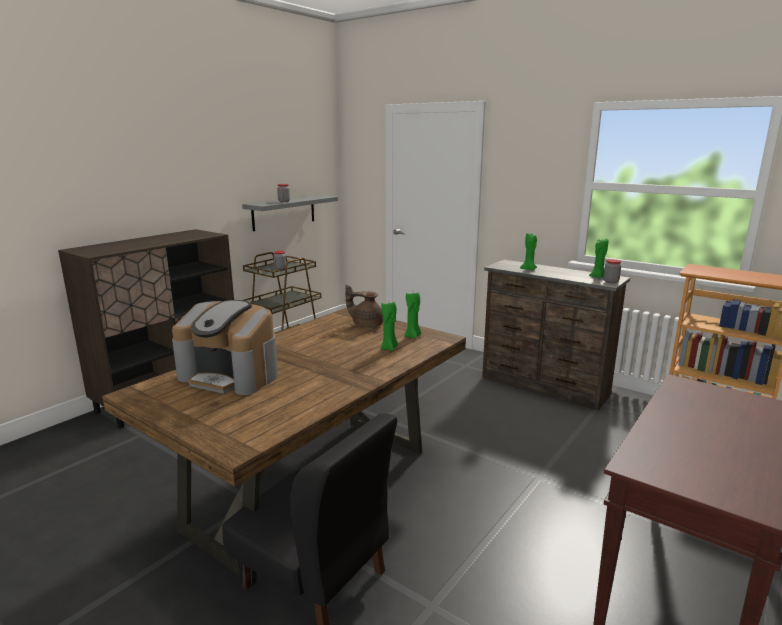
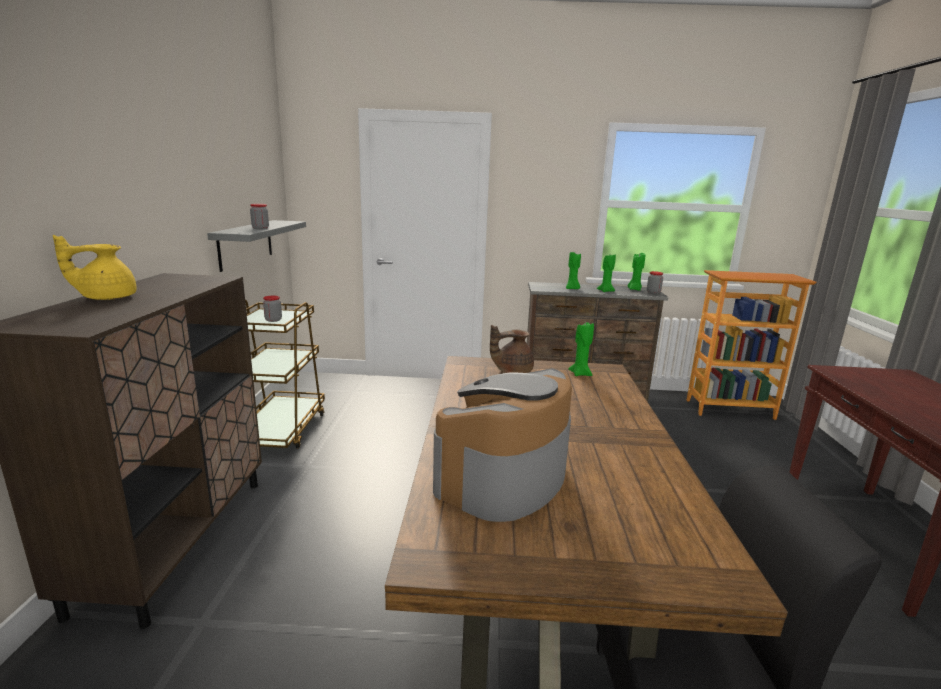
camera: 35 degrees left, 0 degrees up
(137, 240) = (106, 298): none -> yellow teapot
(231, 375) = (504, 478): coffee machine -> coffee machine turned 135 degrees clockwise
(389, 348) = (589, 392): green candle -> green candle (605, 291)

